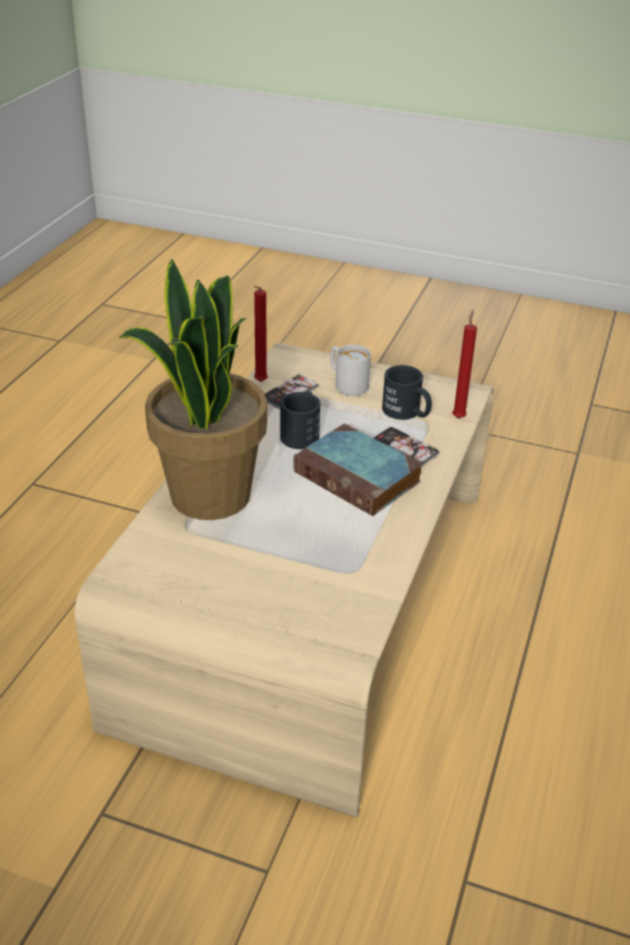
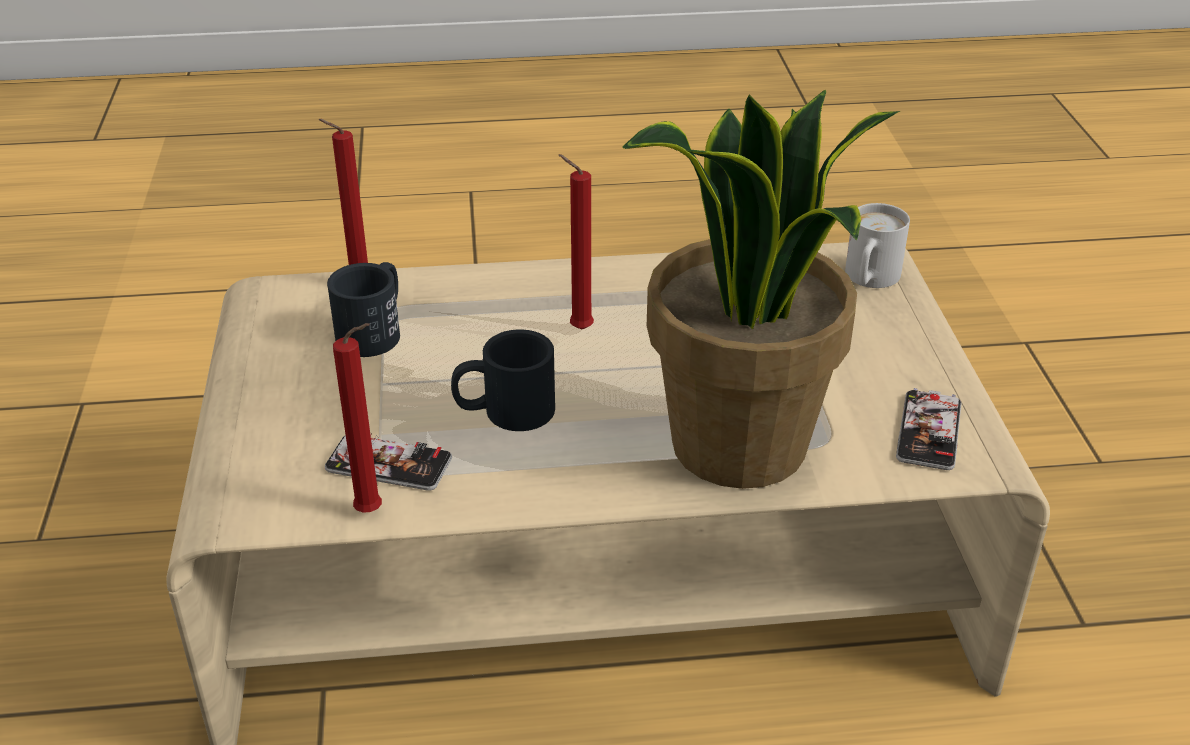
camera: 115 degrees left, 0 degrees up
(346, 383) = (317, 411): white mug -> white mug (869, 280)
(359, 477) = (577, 329): book -> red candle
(405, 447) = (472, 310): phone -> phone (929, 431)

